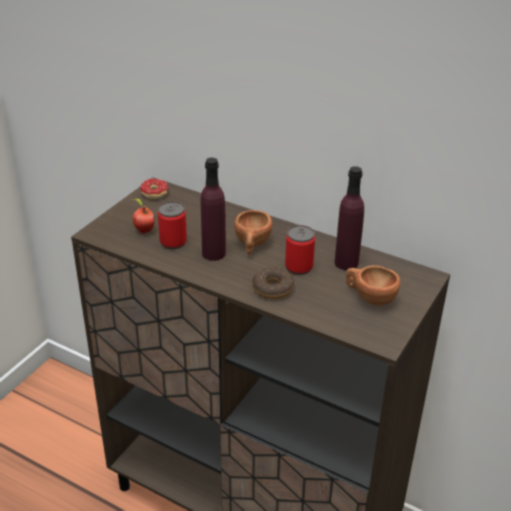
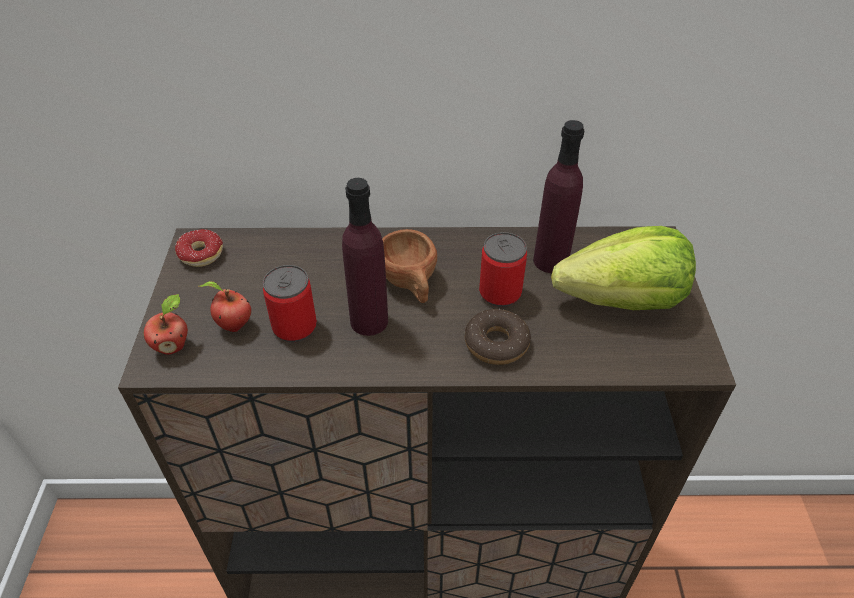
camera: 30 degrees left, 10 degrees up
(108, 228) = (173, 346): none -> apple
(369, 297) = (622, 301): brown cup -> lettuce

